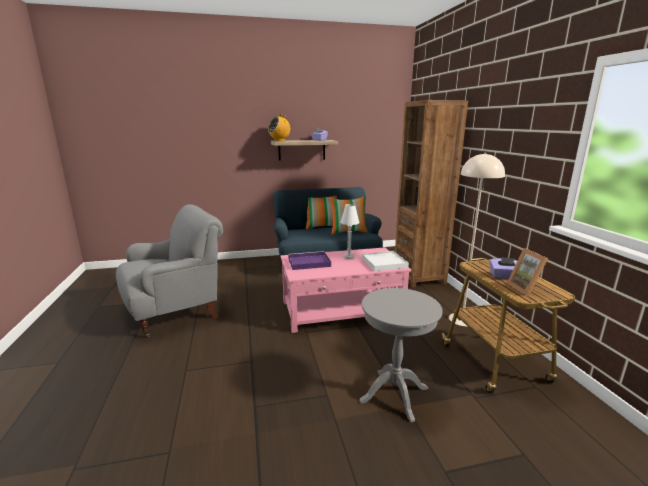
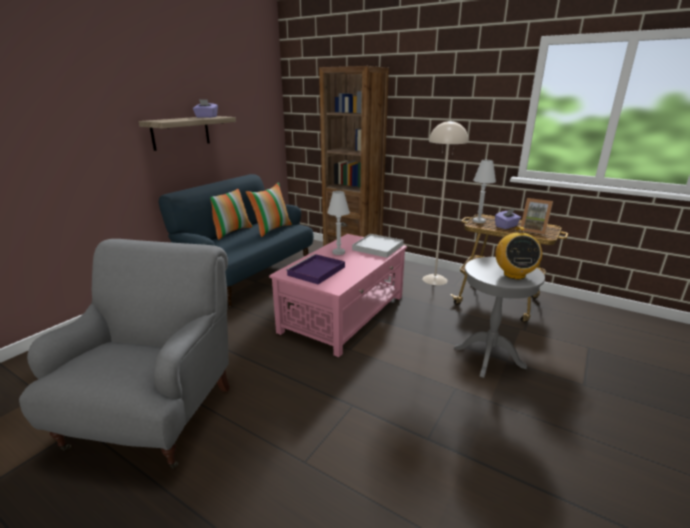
camera: 45 degrees left, 5 degrees up
(279, 141) = (161, 120): radio -> radio (514, 274)
(484, 264) = (478, 221): none -> white table lamp

